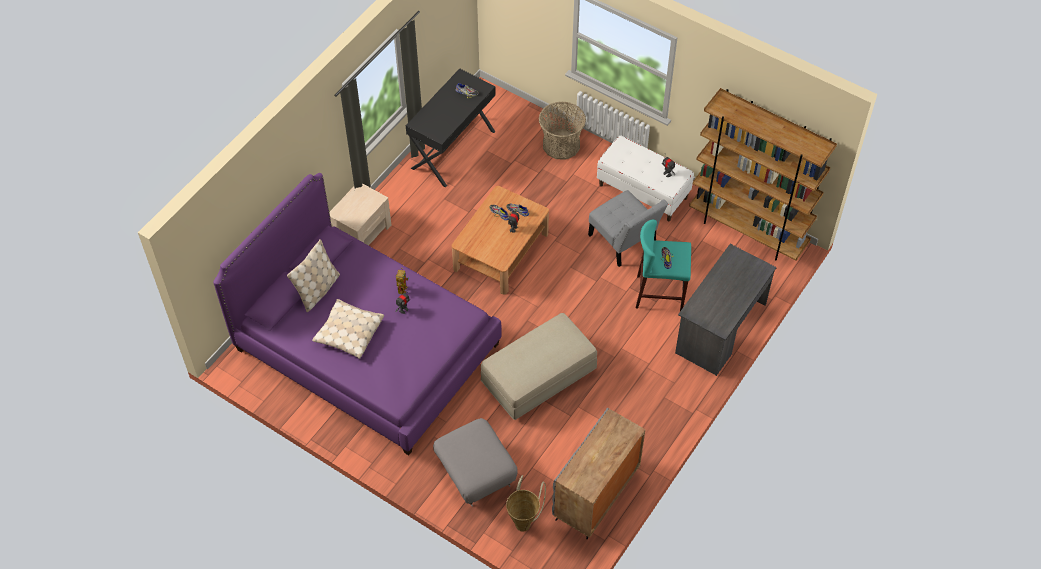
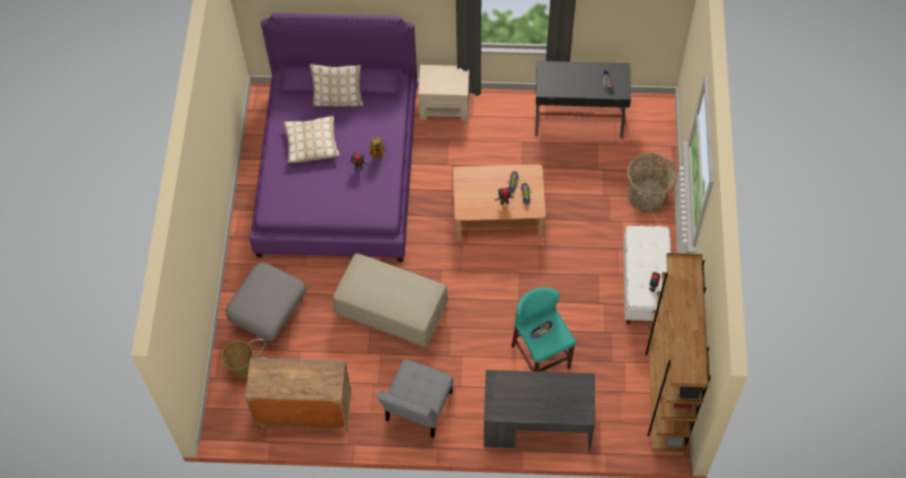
camera: 60 degrees right, 5 degrees up
(624, 242) = (576, 300): grey chair -> grey chair (417, 410)

